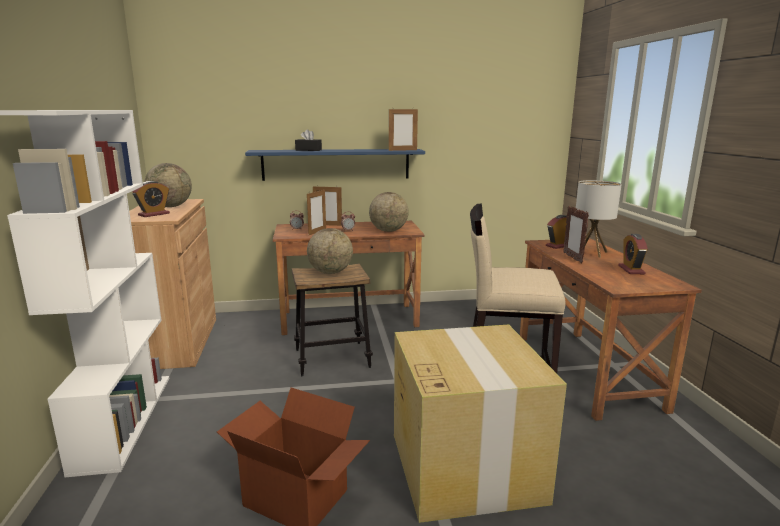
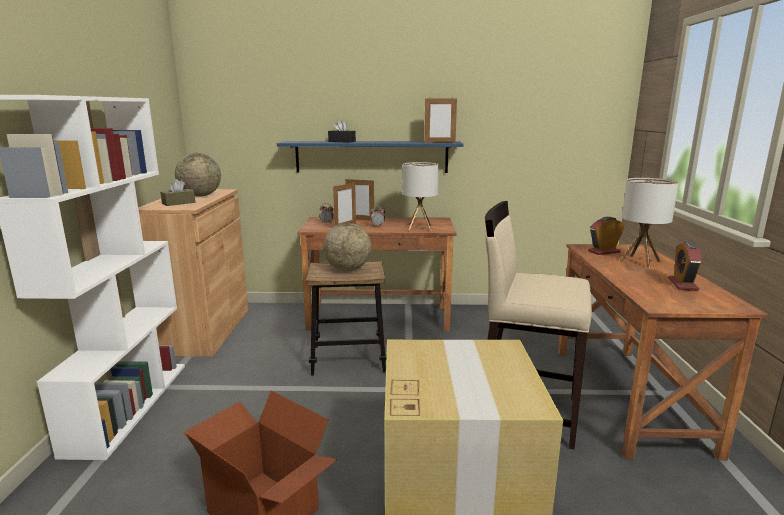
camera: 10 degrees right, 0 degrees up
(154, 214) = (178, 203): alarm clock -> brown tissue box
(388, 231) = (419, 228): globe -> table lamp
(572, 258) = (614, 266): picture frame -> none

